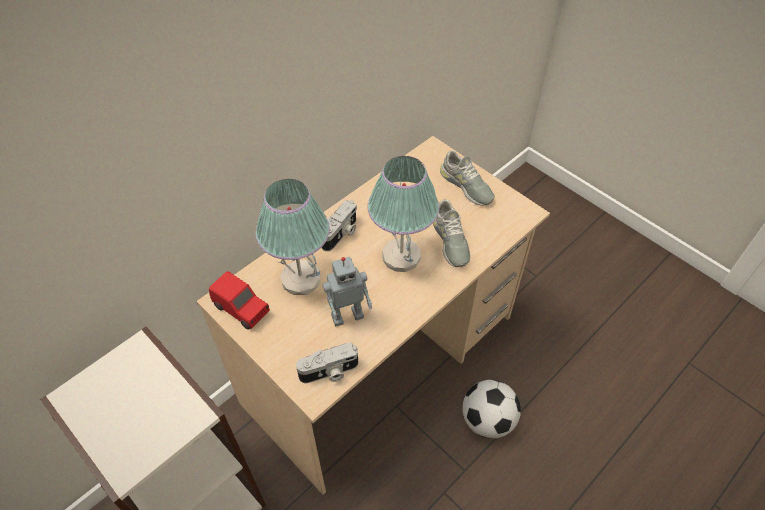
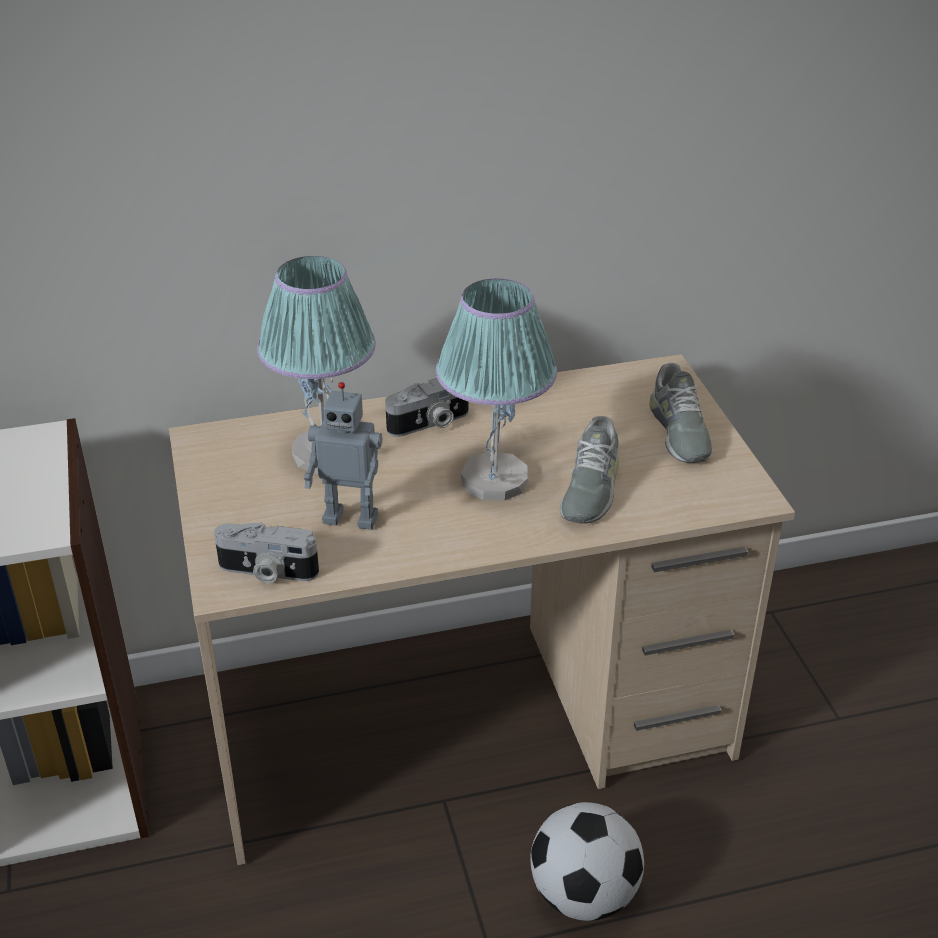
camera: 30 degrees right, 15 degrees down
(242, 309) = (217, 458): red toy car -> none

